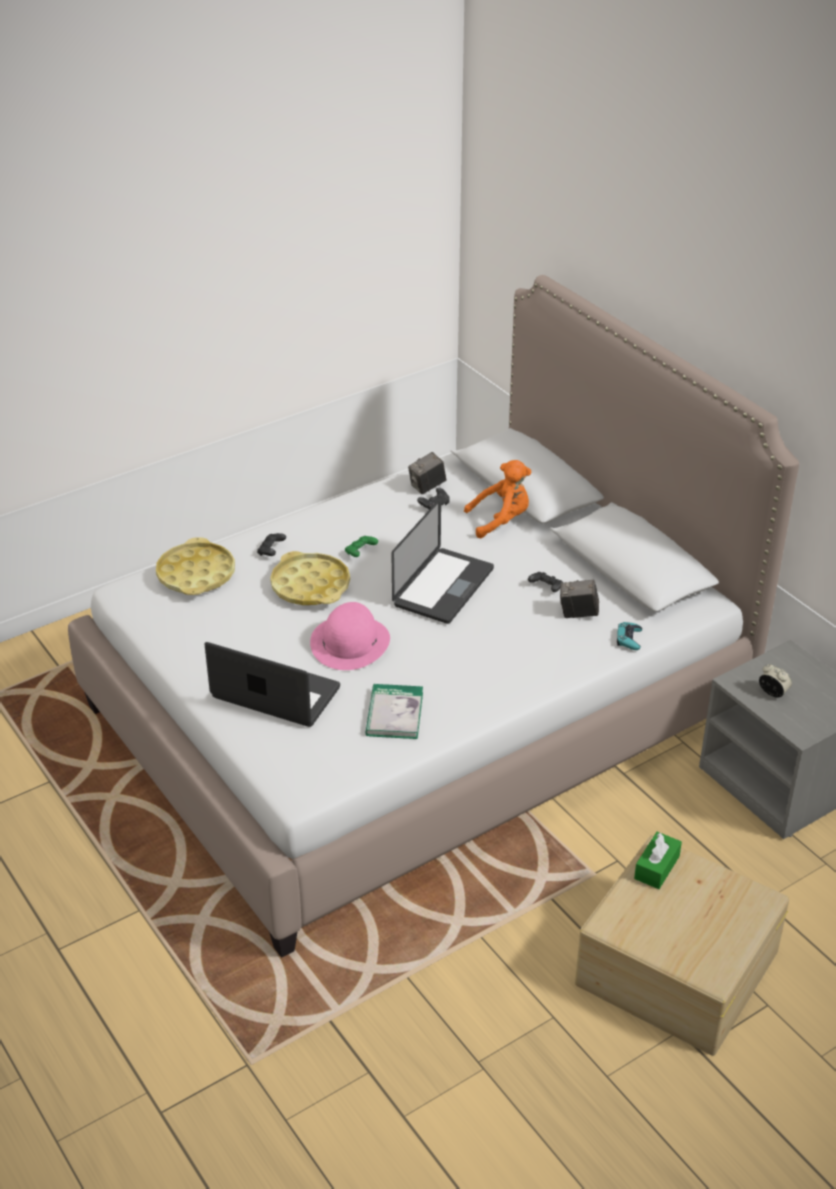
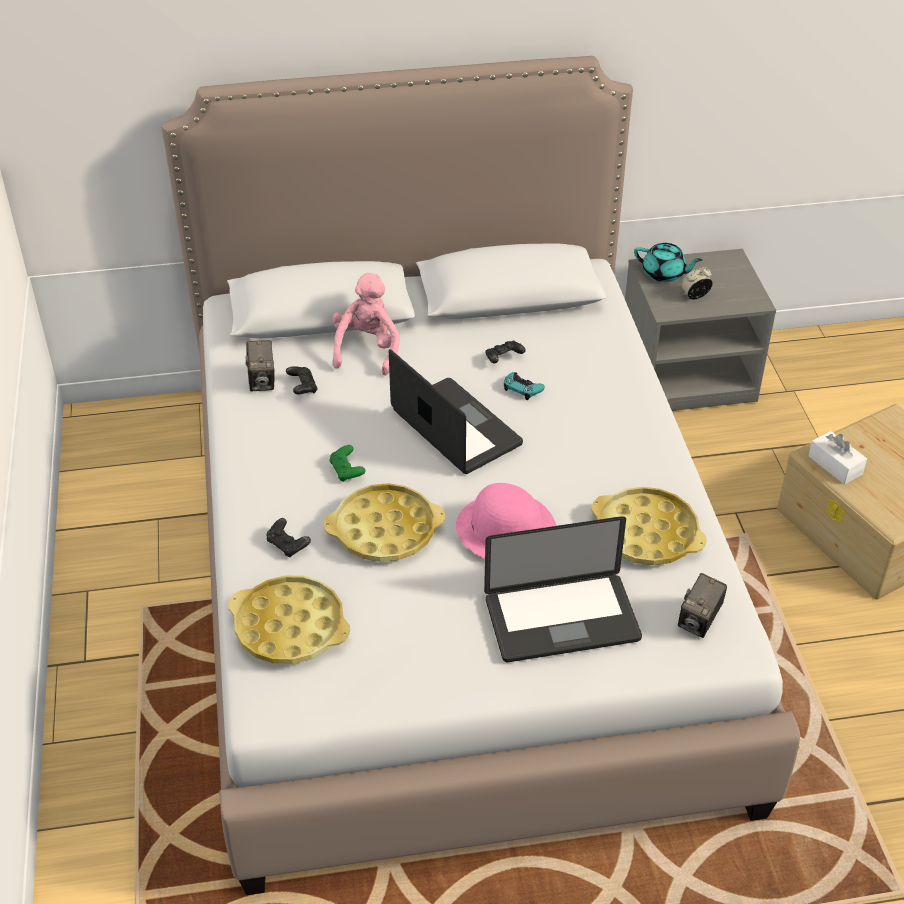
camera: 65 degrees left, 5 degrees up
(276, 693) = (562, 619): laptop -> laptop turned 150 degrees counterclockwise
(394, 714) = (646, 533): book -> yellow tray
(501, 520) = (367, 350): orange plush toy -> pink plush toy
(578, 613) = (558, 352): camera -> camera (699, 621)
(629, 639) = (616, 335): turquoise game controller -> turquoise game controller (522, 388)
(656, 867) = (835, 465): green tissue box -> white tissue box
(789, 666) = (664, 274): none -> turquoise teapot

